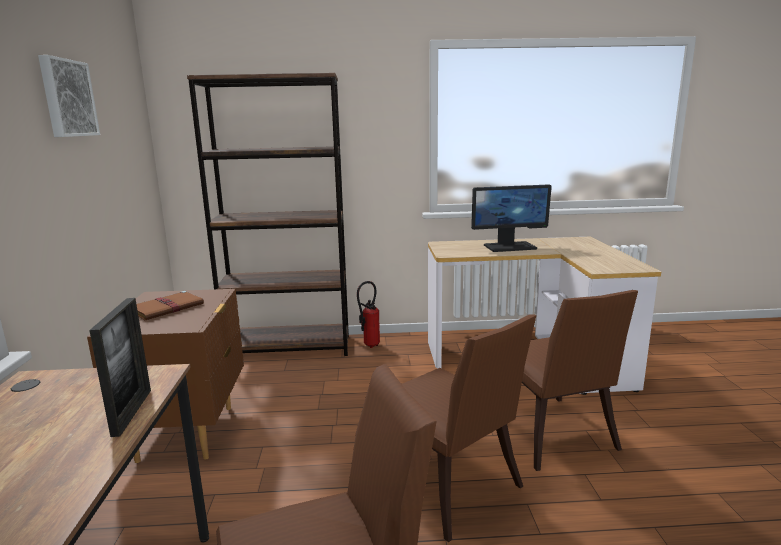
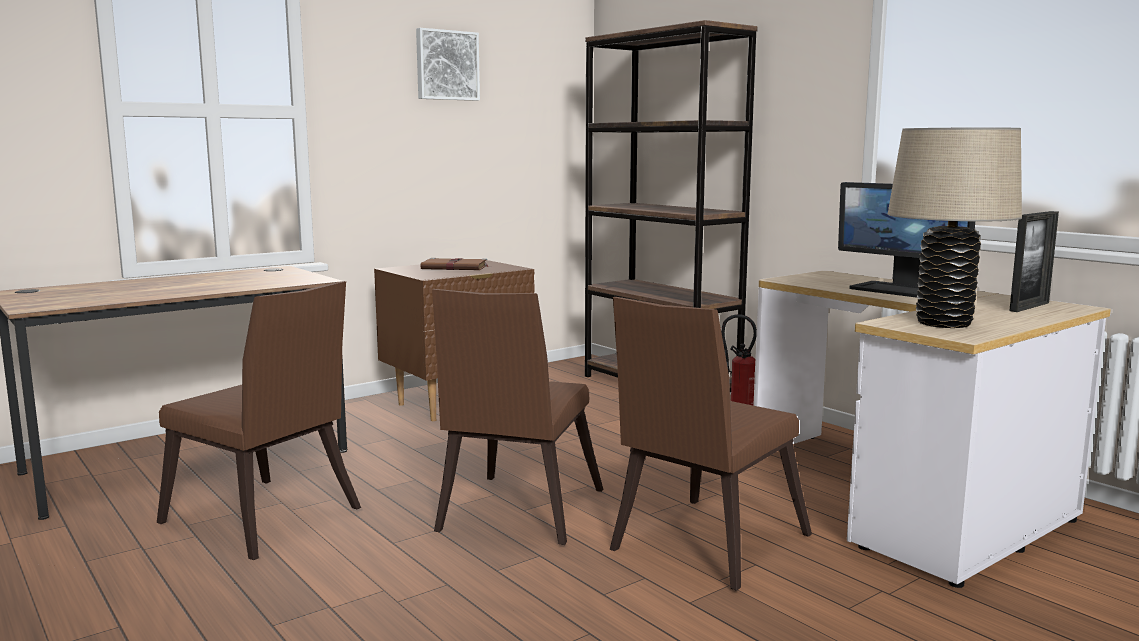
camera: 55 degrees right, 5 degrees down
(132, 412) = (260, 286): picture frame -> picture frame (1029, 307)
(607, 262) = (943, 323): none -> beige table lamp

